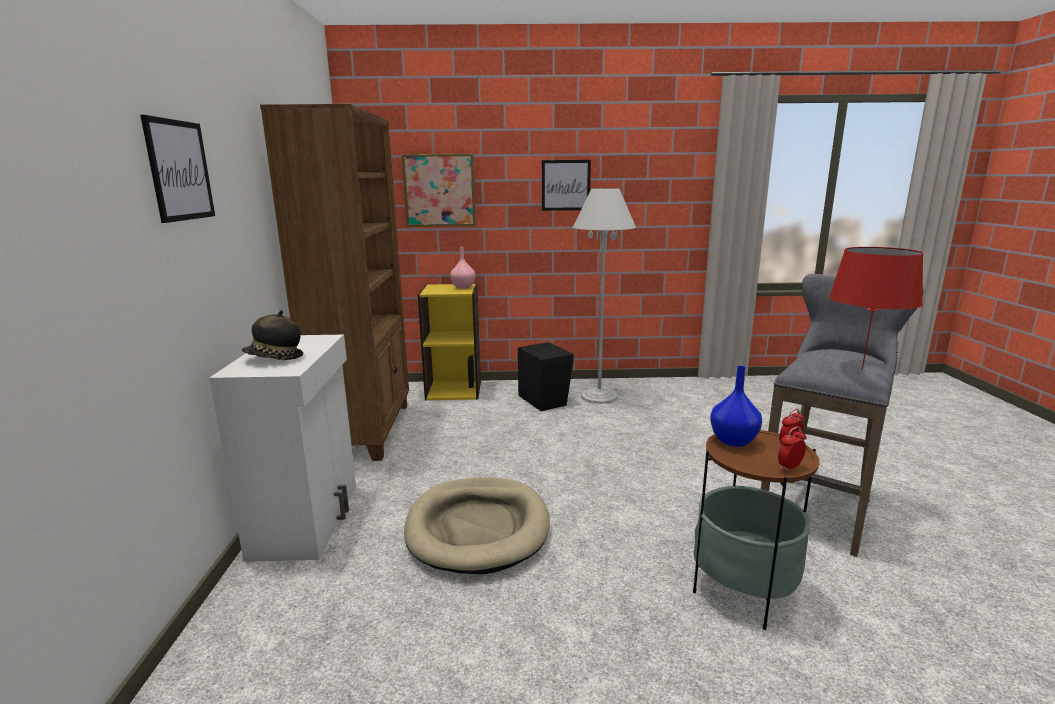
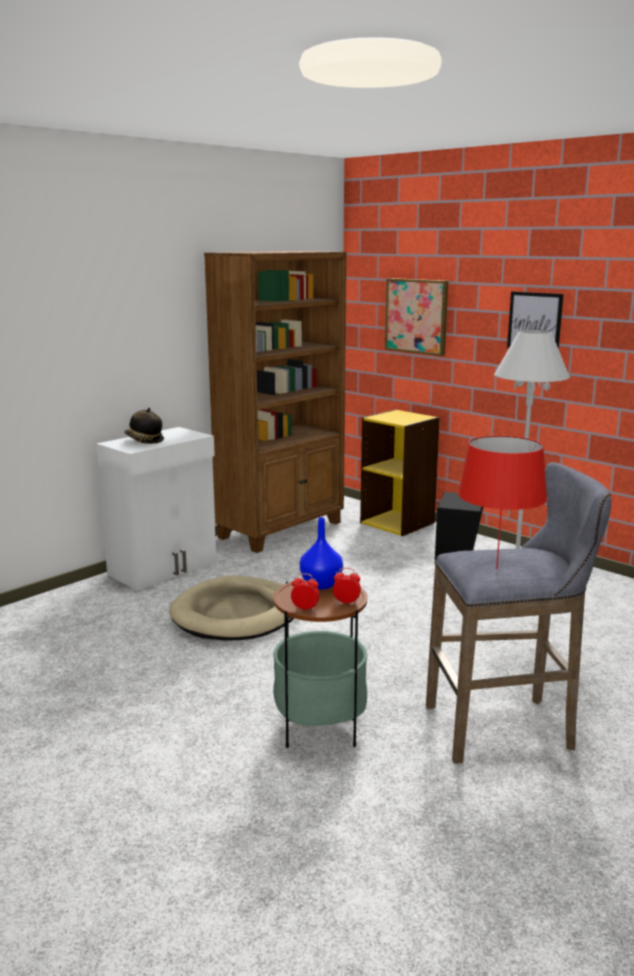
camera: 45 degrees right, 0 degrees up
(179, 170) = (102, 309): picture -> none
(463, 287) = (415, 418): pink vase -> none

